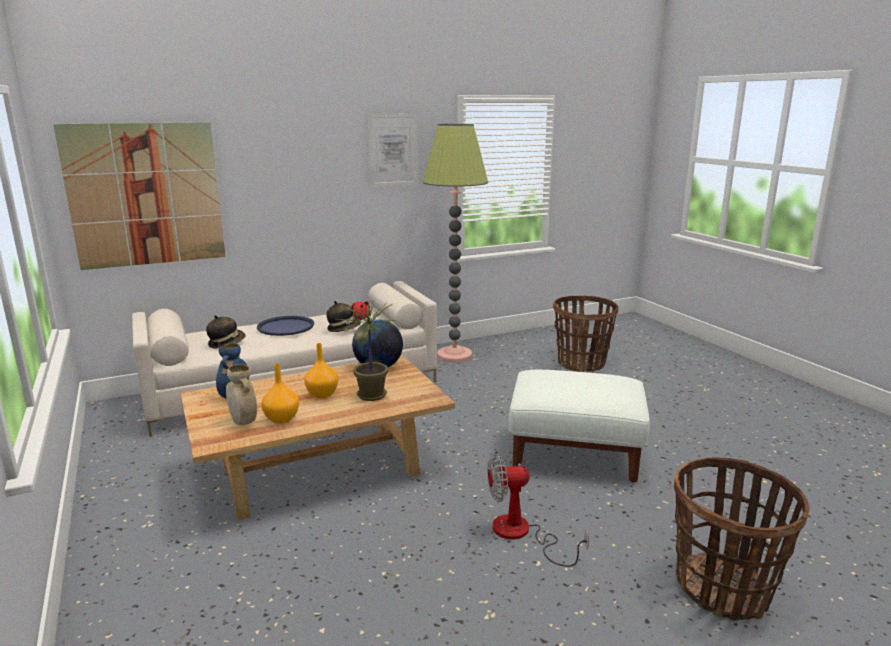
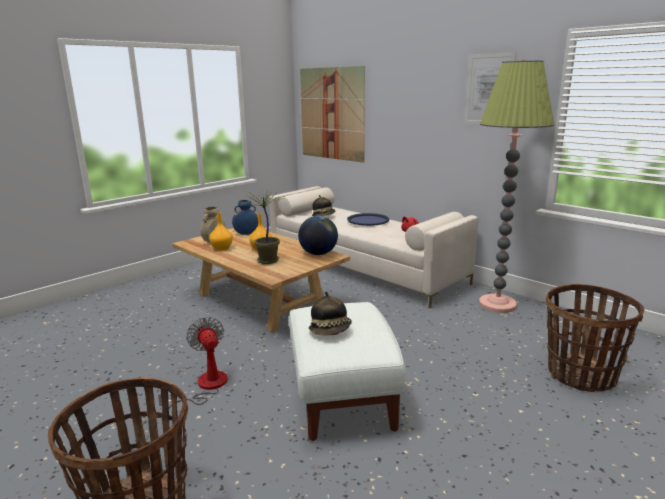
camera: 70 degrees right, 0 degrees up
(344, 328) = (383, 232): hat -> hat (331, 331)

